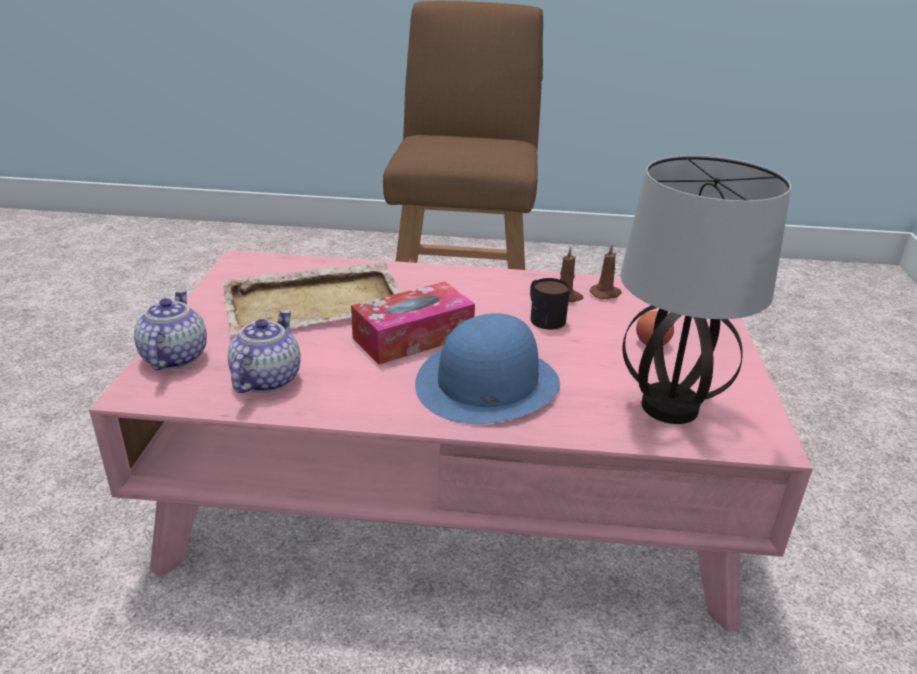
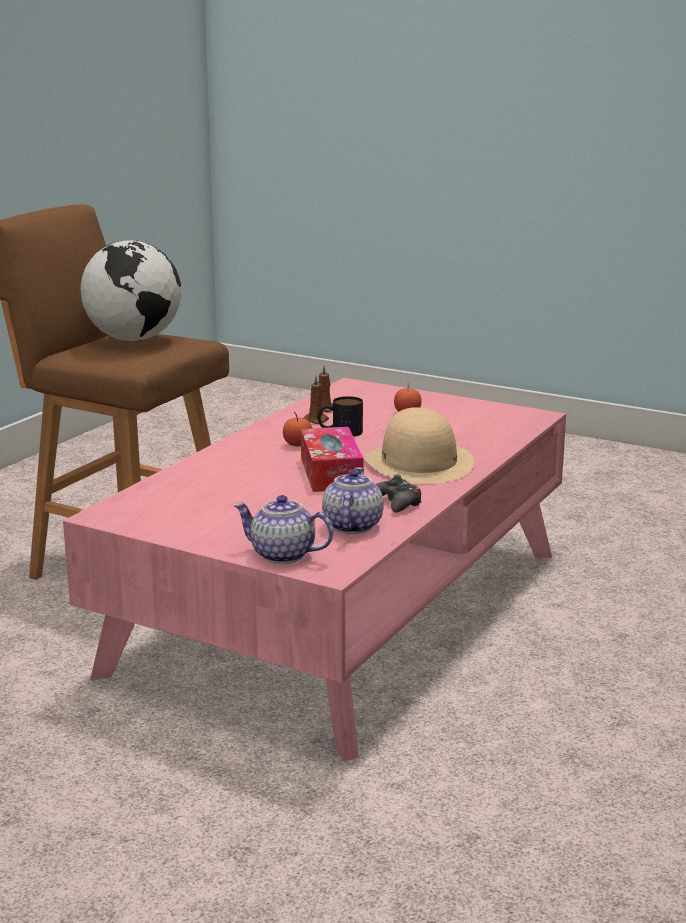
camera: 65 degrees left, 10 degrees down
(266, 379) = (351, 525): teapot -> teapot turned 60 degrees clockwise
(316, 303) = (234, 496): beige tray -> none
(347, 393) = (396, 503): none -> black game controller
(478, 145) = (134, 339): none -> globe
(483, 302) = (297, 444): none -> apple
(487, 383) = (419, 463): blue hat -> beige hat
(667, 407) = (486, 426): table lamp -> none

